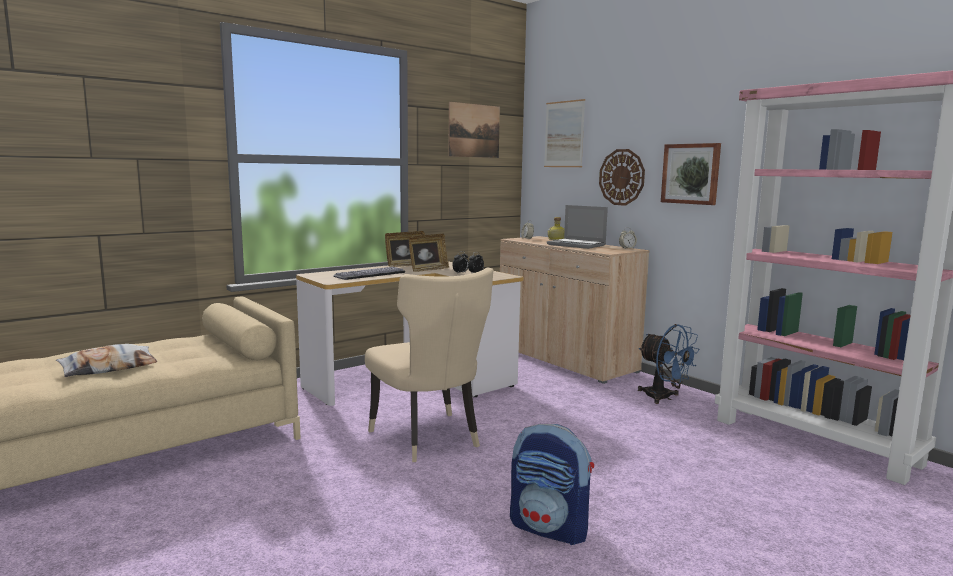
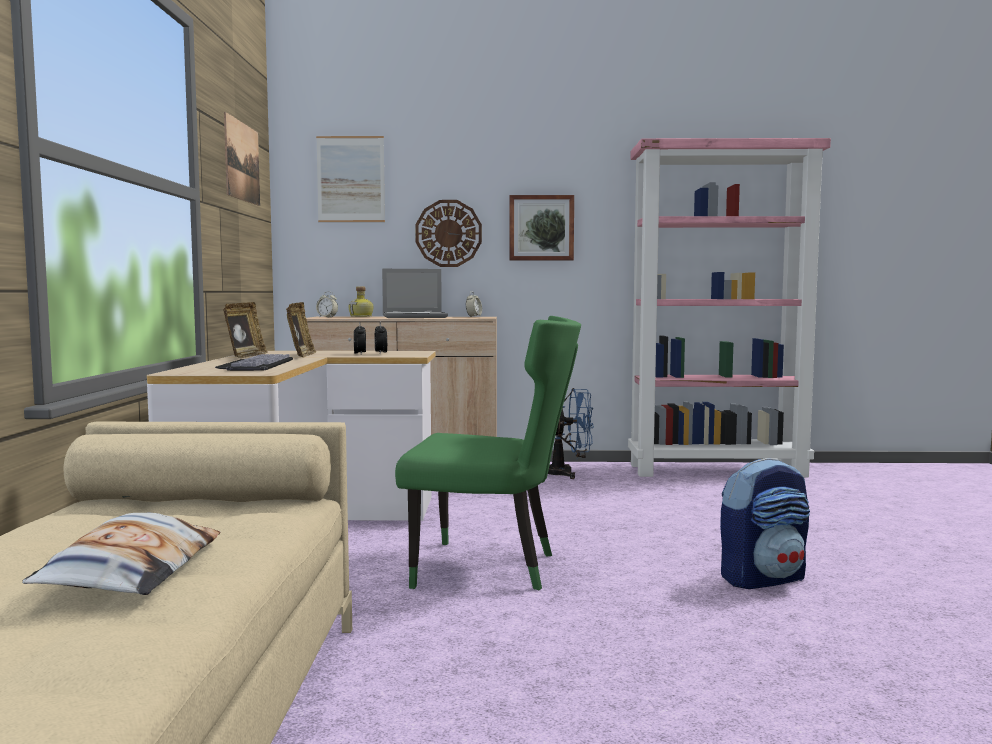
camera: 50 degrees left, 5 degrees down
(429, 439) = (491, 568): beige chair -> green chair

